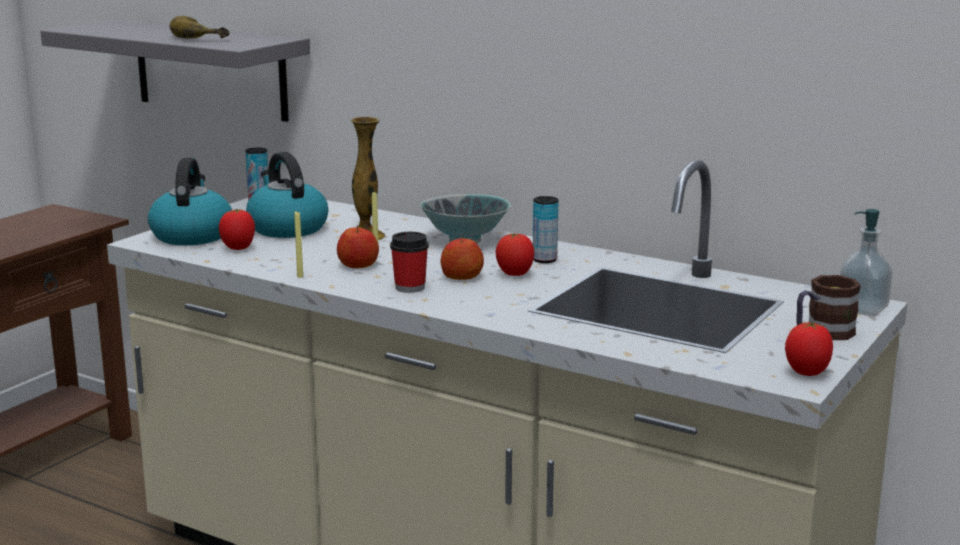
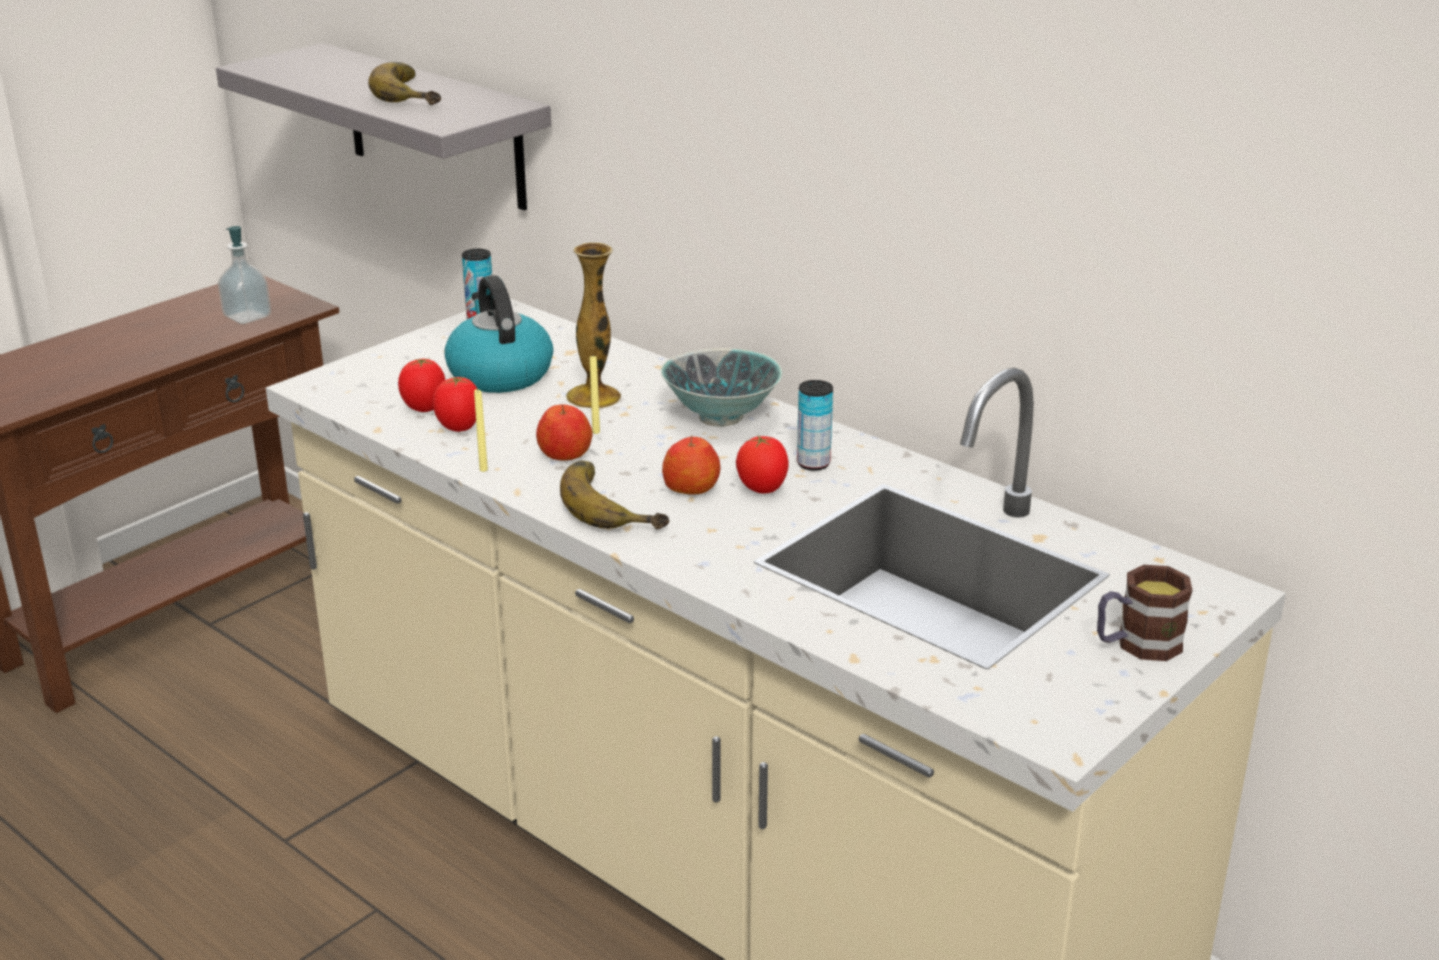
camera: 10 degrees right, 10 degrees up
(192, 235) = (375, 378): kettle -> none
(410, 287) = (616, 503): cup -> banana
(807, 373) = (1082, 721): tomato -> tomato (459, 428)
(862, 309) = (1213, 601): soap dispenser -> soap dispenser (247, 316)

